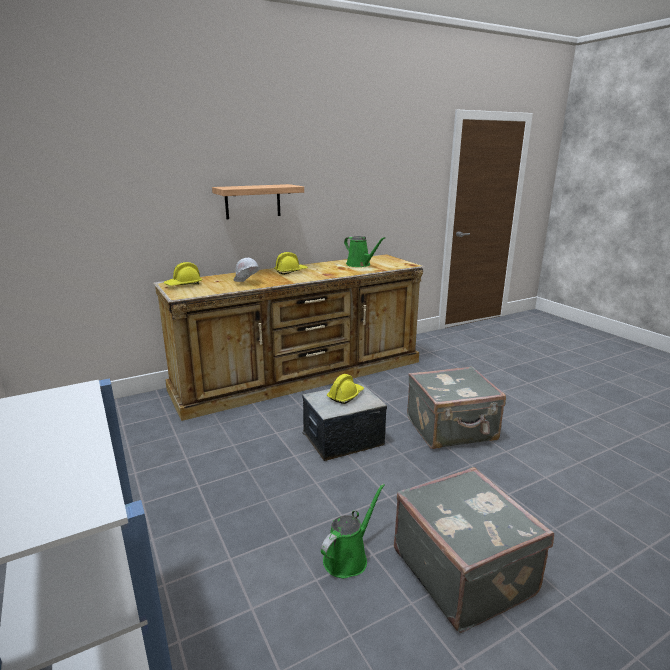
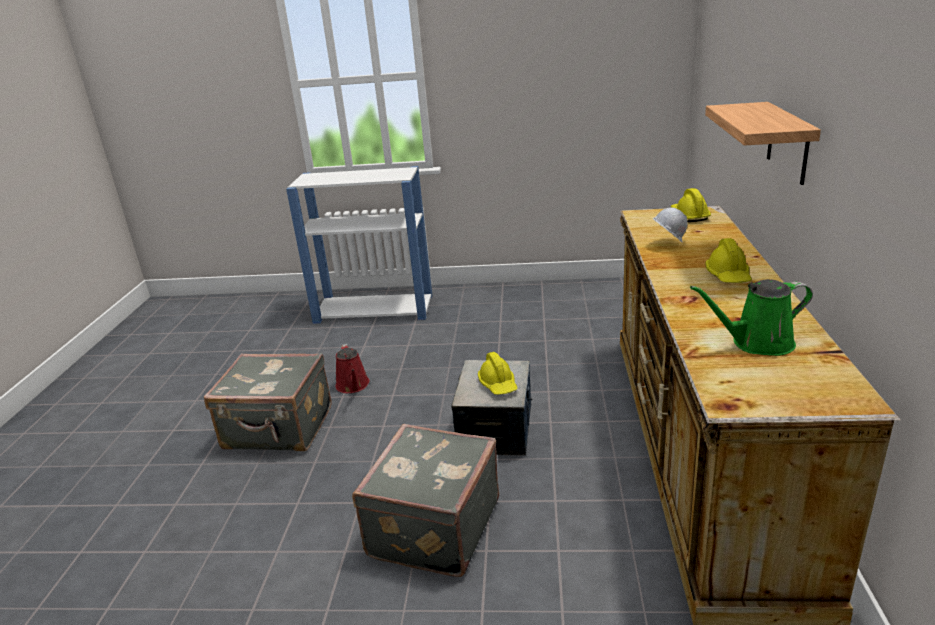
camera: 125 degrees right, 5 degrees up
(348, 557) = (353, 386): green watering can -> red watering can

